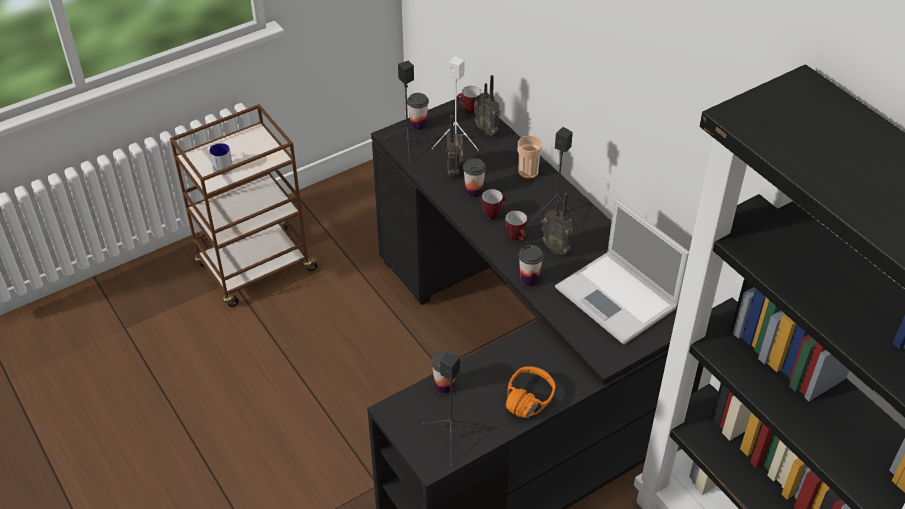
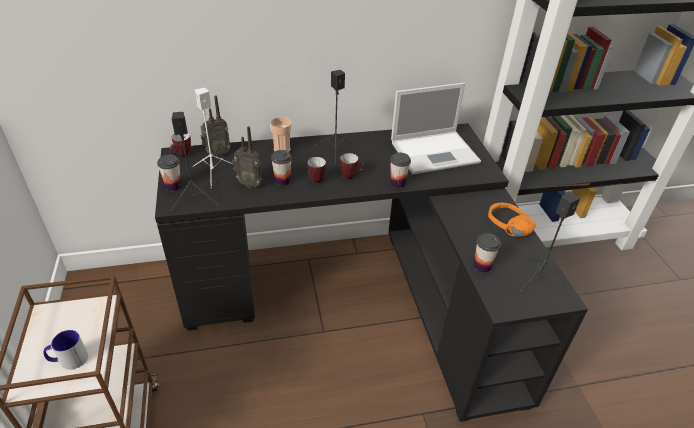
camera: 70 degrees left, 5 degrees down
(556, 248) = (372, 162): radio -> none

